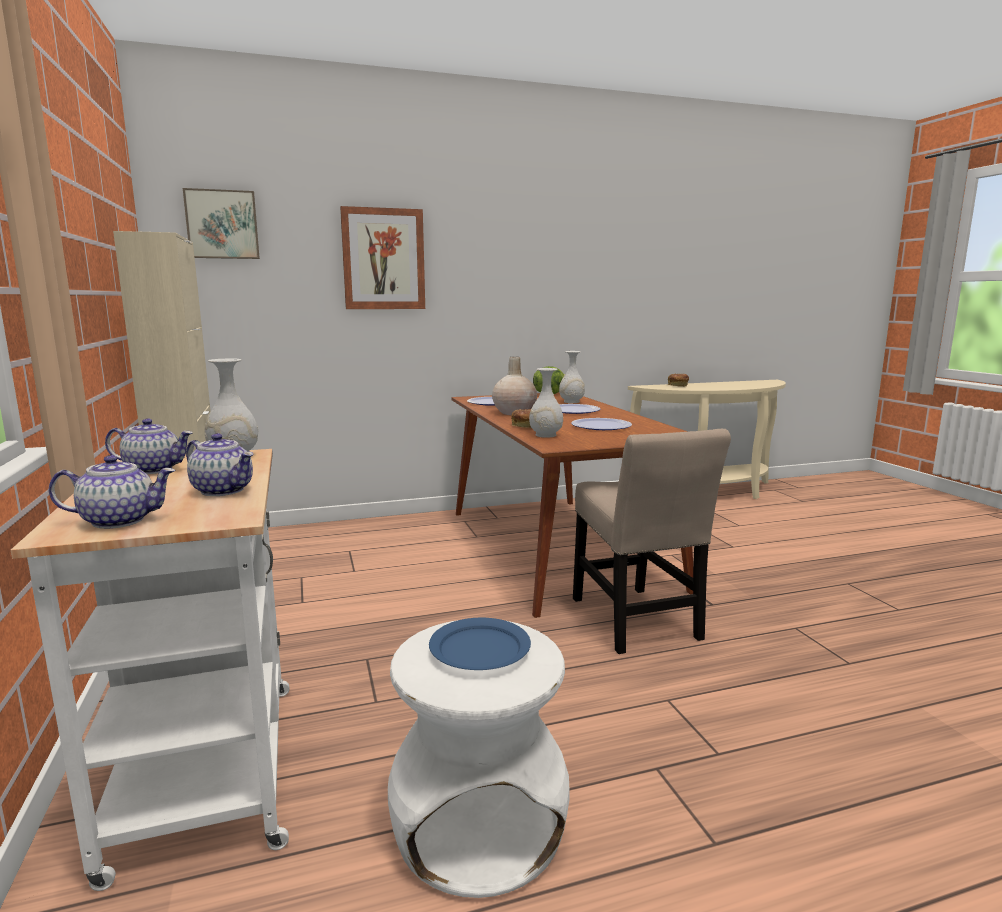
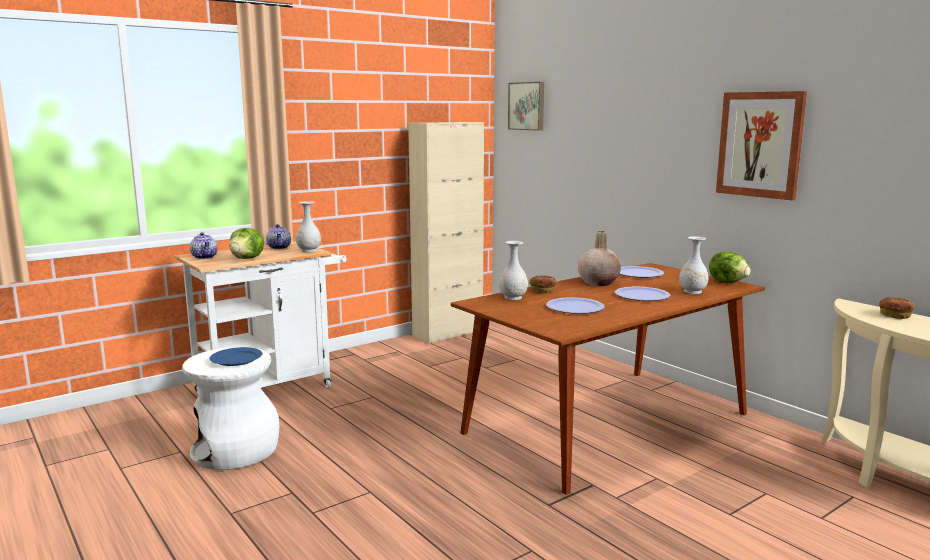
camera: 70 degrees right, 0 degrees up
(224, 490) = (247, 259): teapot -> lettuce
(383, 259) = (614, 131): picture -> picture (760, 144)
(636, 622) = (482, 471): beige chair -> none

